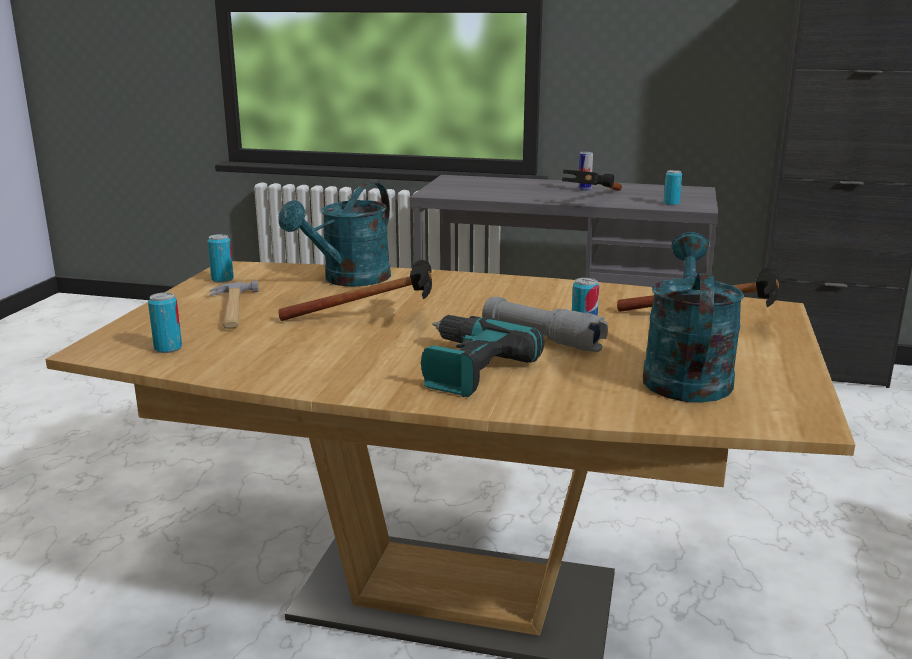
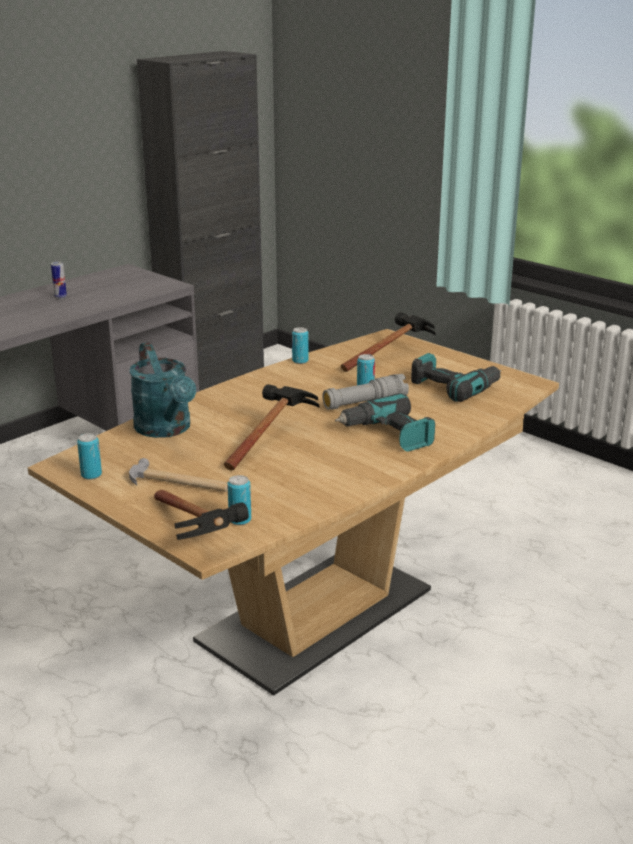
camera: 60 degrees left, 5 degrees up
(598, 201) = (101, 303): hammer -> hammer (198, 537)
(671, 204) = (149, 288): can -> can (300, 361)
(685, 374) = (454, 387): turquoise watering can -> power drill

